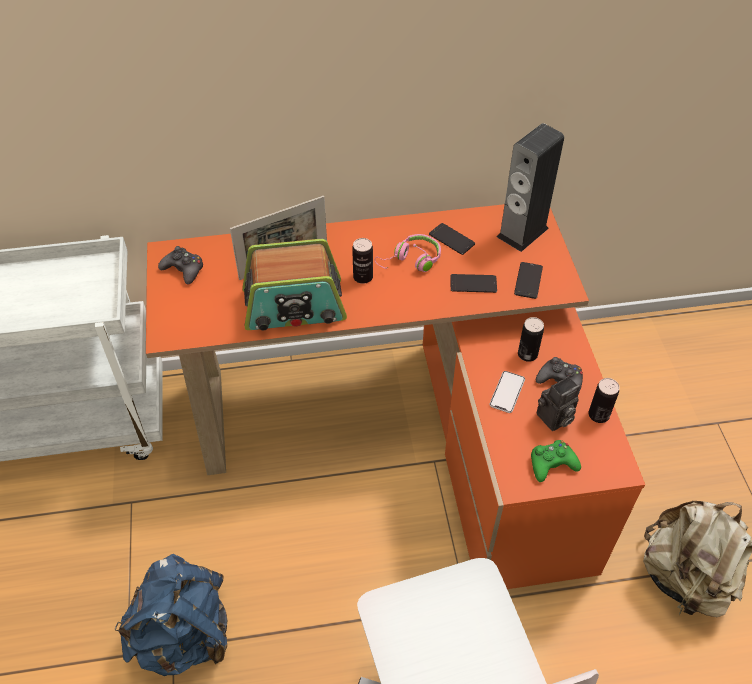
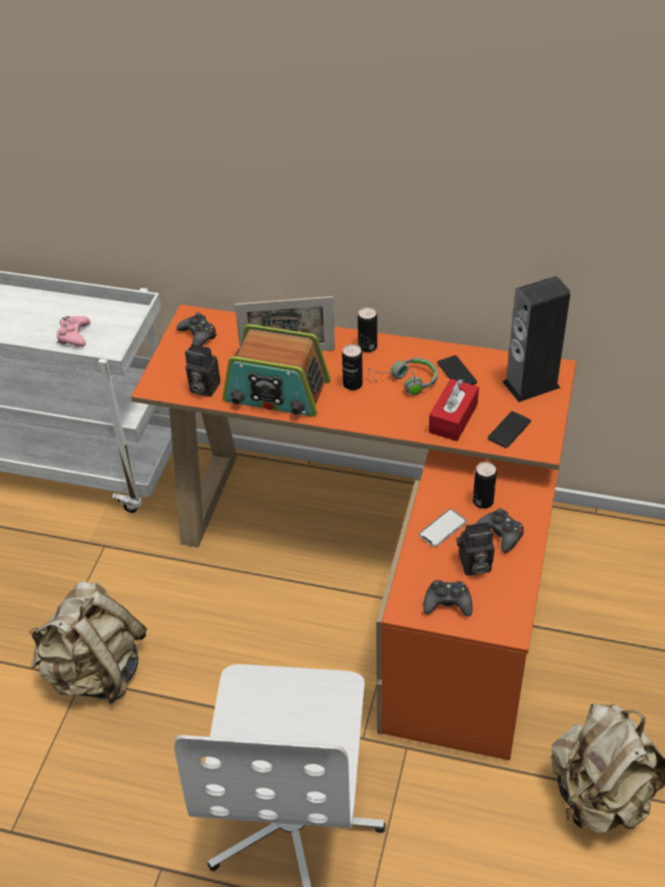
camera: 25 degrees right, 5 degrees down
(48, 305) = (74, 336): none -> pink game controller
(184, 635) = (96, 672): blue backpack -> beige backpack
(217, 323) = (202, 388): none -> camera
(411, 261) = (406, 382): pink headphones -> grey headphones
(473, 284) = (453, 418): phone -> red tissue box
(552, 464) = (447, 603): green game controller -> black game controller
(598, 415) = (520, 575): can -> can (367, 346)

